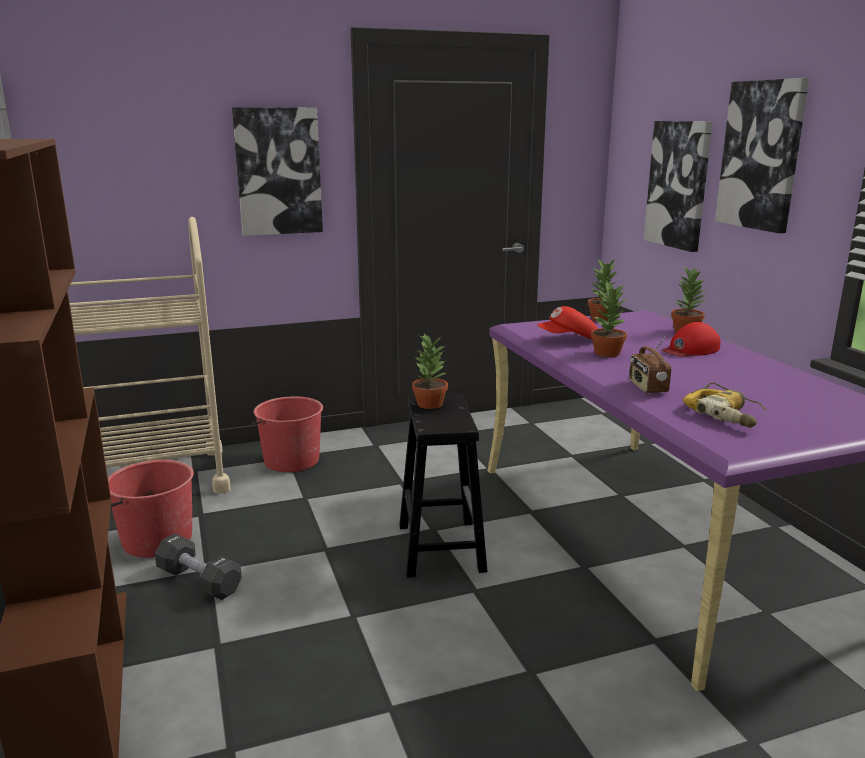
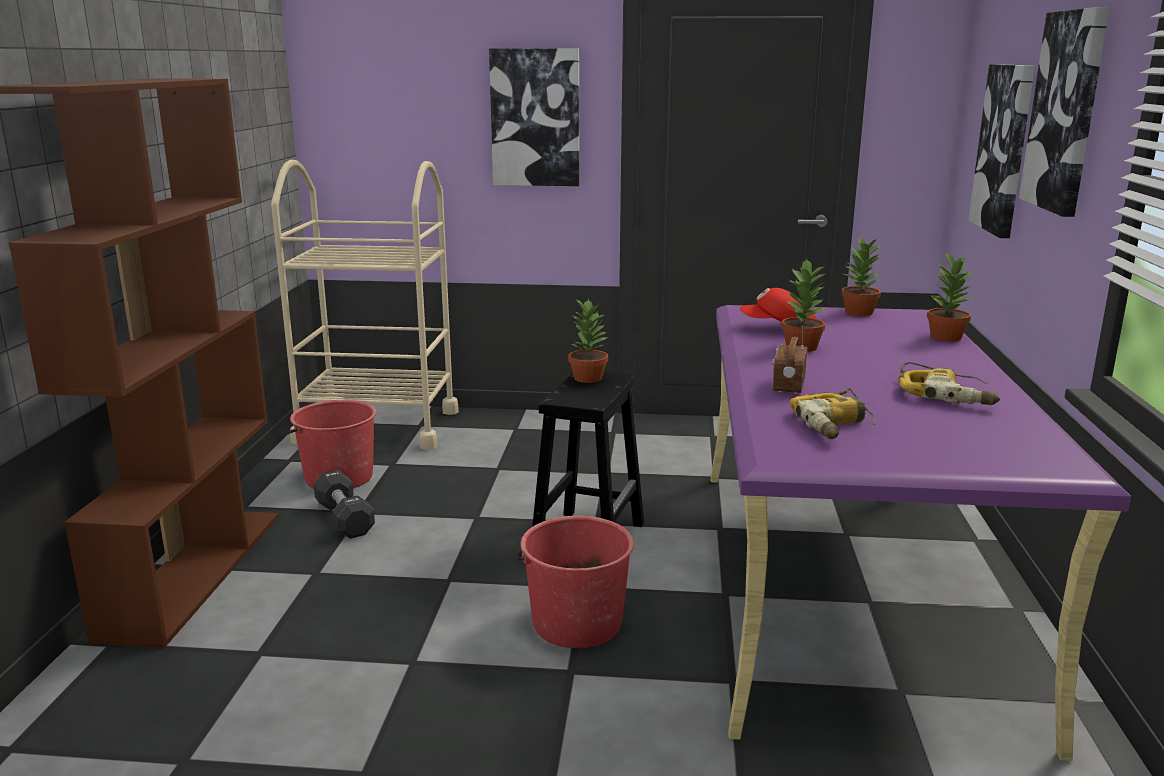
camera: 25 degrees right, 0 degrees up
(291, 460) = (515, 432): red bucket -> red bucket (576, 622)
(690, 349) = (914, 357): red cap -> none
(755, 377) = (945, 395): none -> power drill

